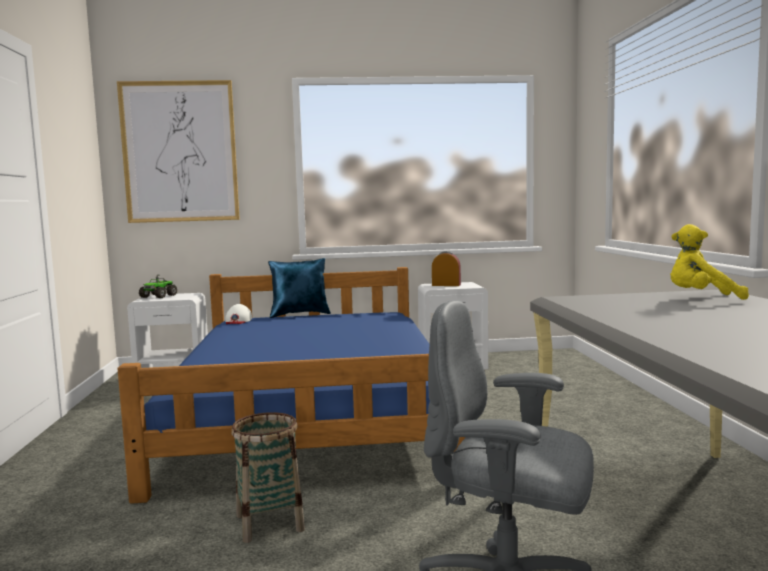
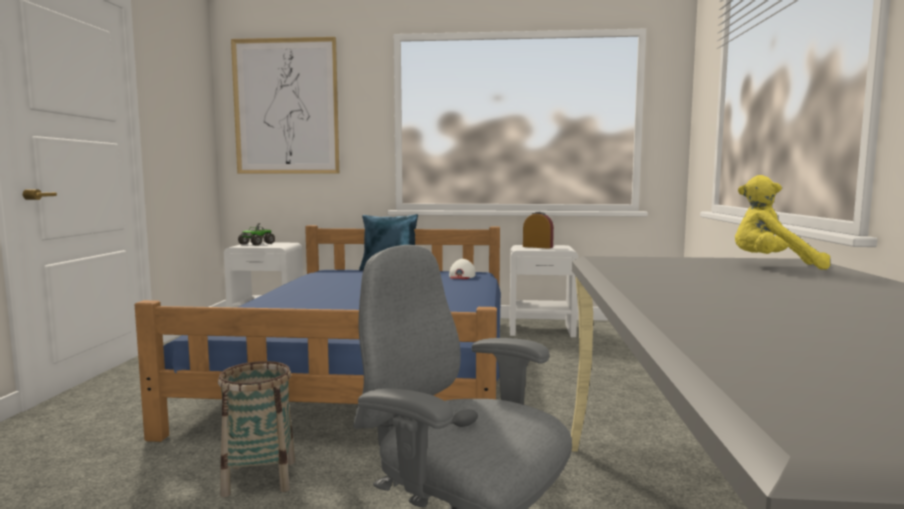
camera: 10 degrees right, 0 degrees up
(238, 321) = (325, 271): white cap -> white cap (461, 276)

